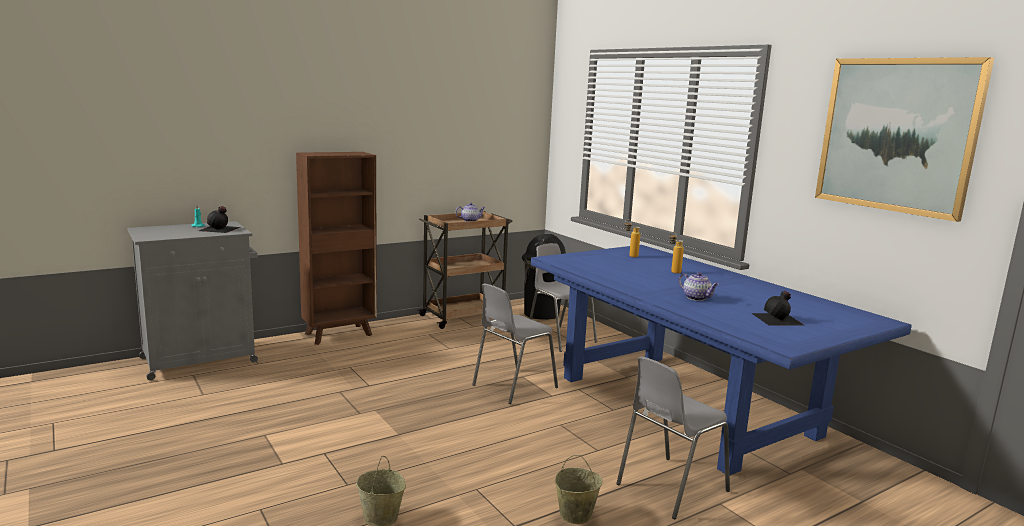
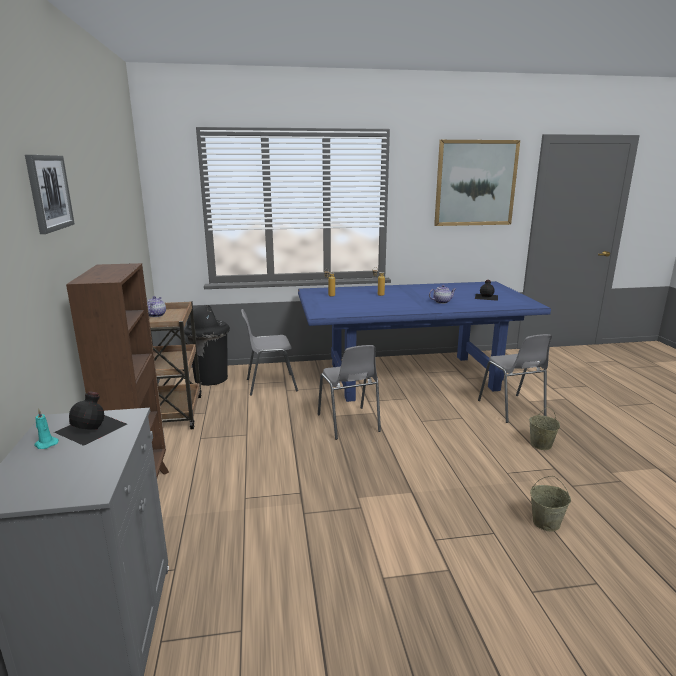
camera: 65 degrees left, 5 degrees up
(312, 93) = (49, 192): none -> picture

